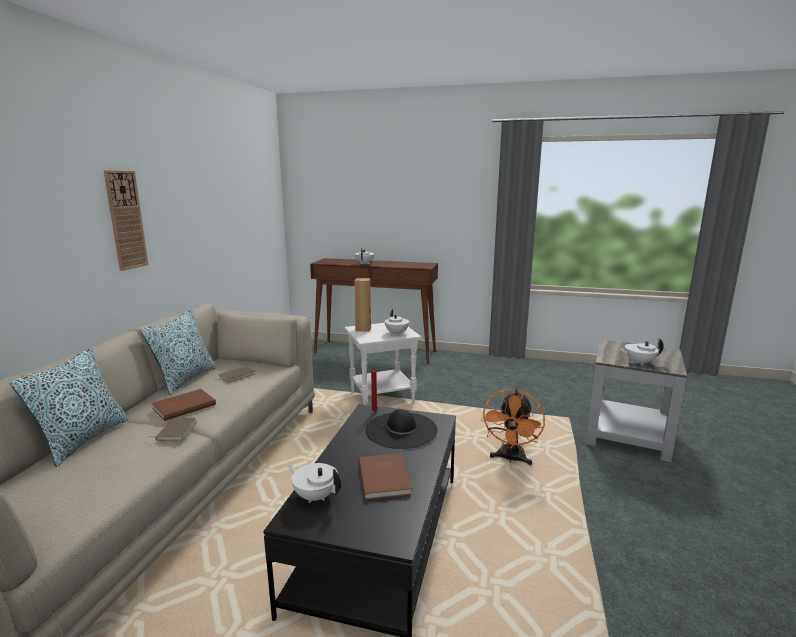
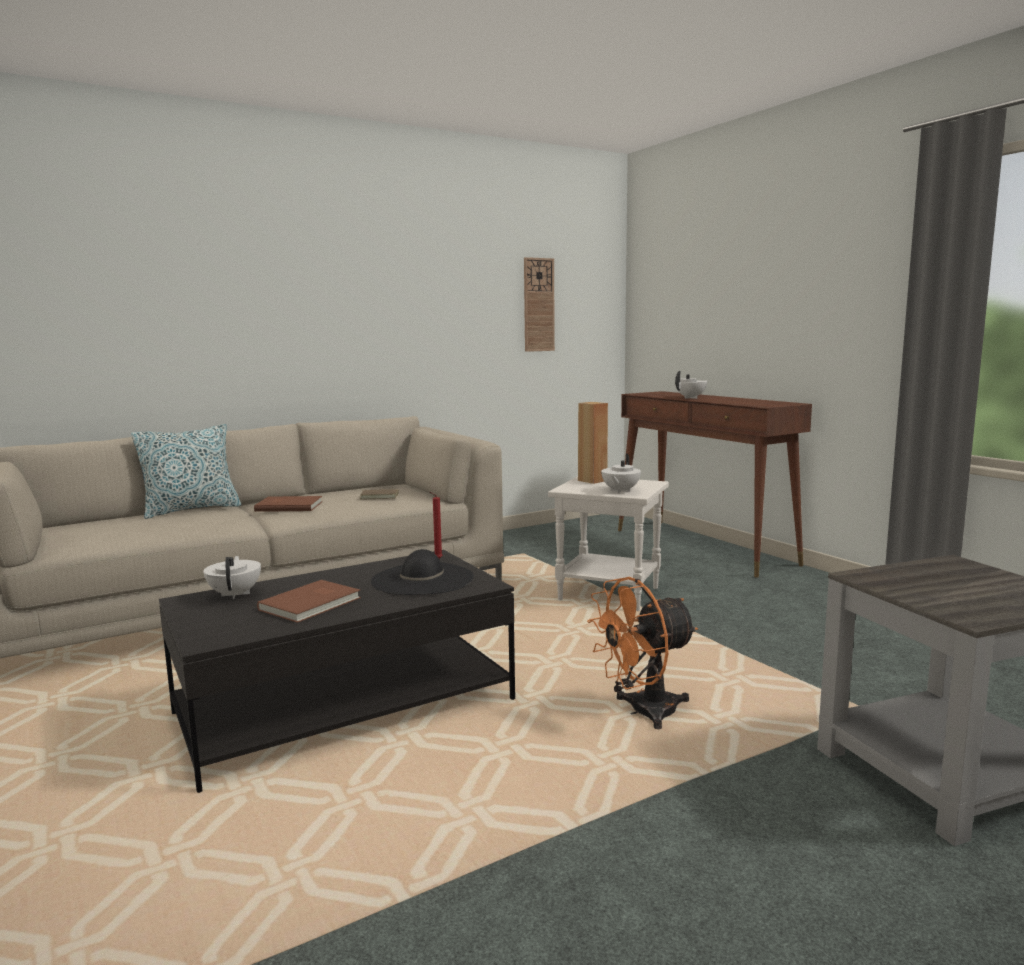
camera: 45 degrees right, 5 degrees down
(126, 220) = (338, 312): wall clock -> wall clock (538, 305)
(175, 431) = (244, 519): brown book -> none
(186, 379) = (339, 491): pillow -> none
(638, 363) = (918, 593): white teapot -> none

